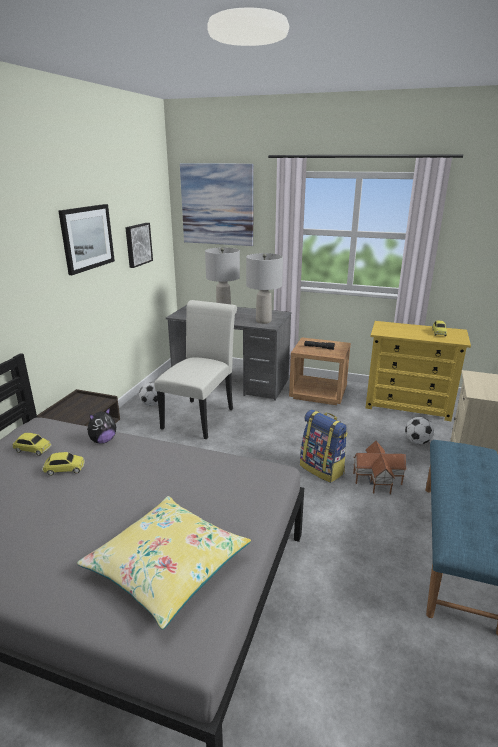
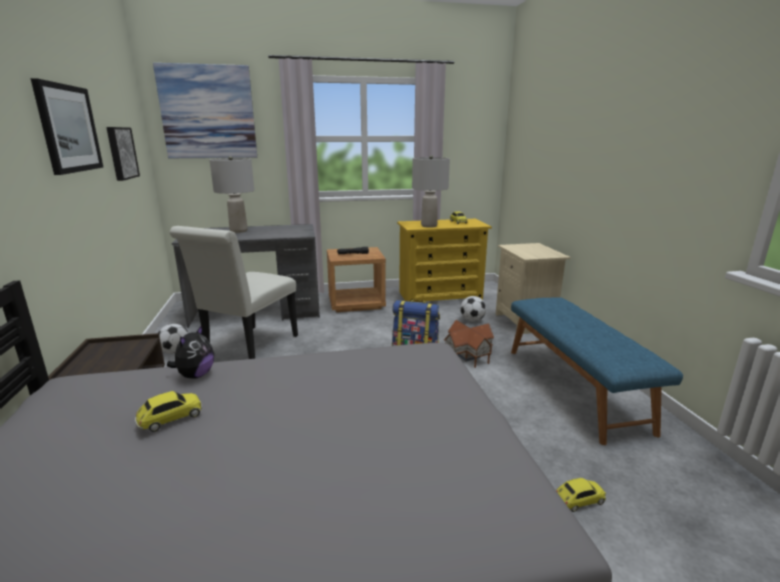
camera: 30 degrees left, 5 degrees down
(32, 449) = (90, 412): toy car -> toy car (579, 500)
(167, 566) = (424, 468): yellow pillow -> none
(201, 416) = (248, 348): white chair -> white chair turned 150 degrees counterclockwise
(263, 321) = (293, 232): grey table lamp -> grey table lamp (428, 226)

